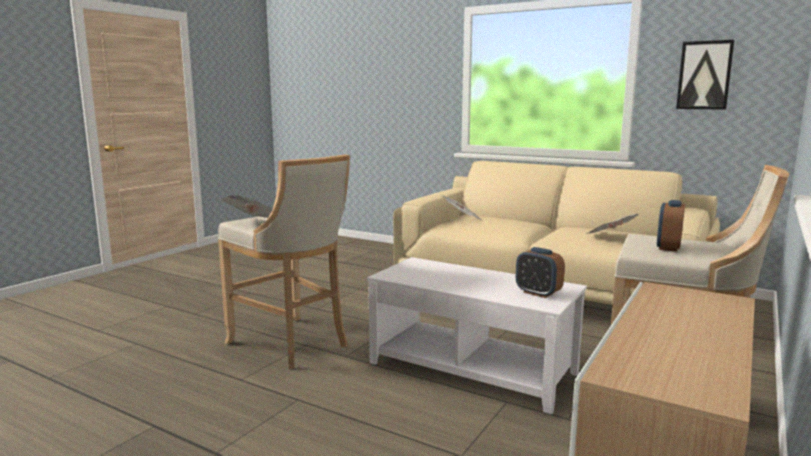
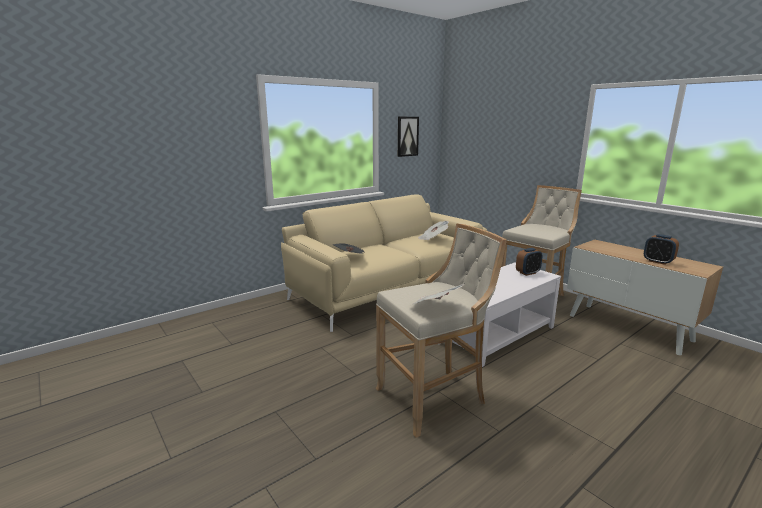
camera: 70 degrees left, 5 degrees up
(668, 247) = (537, 231): alarm clock -> alarm clock (658, 261)

